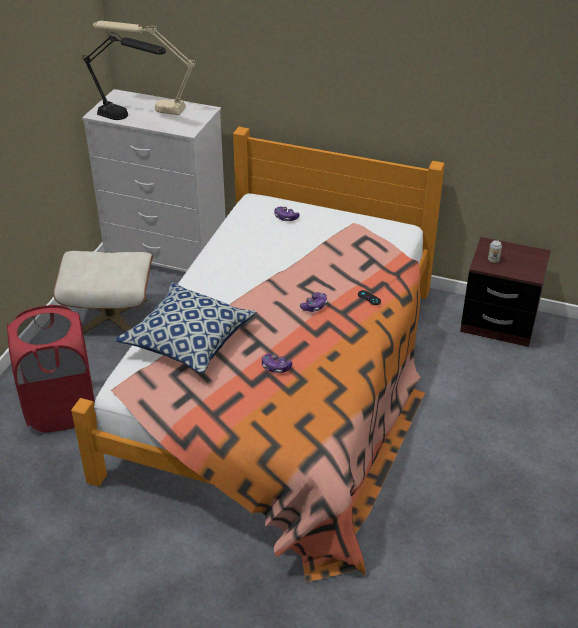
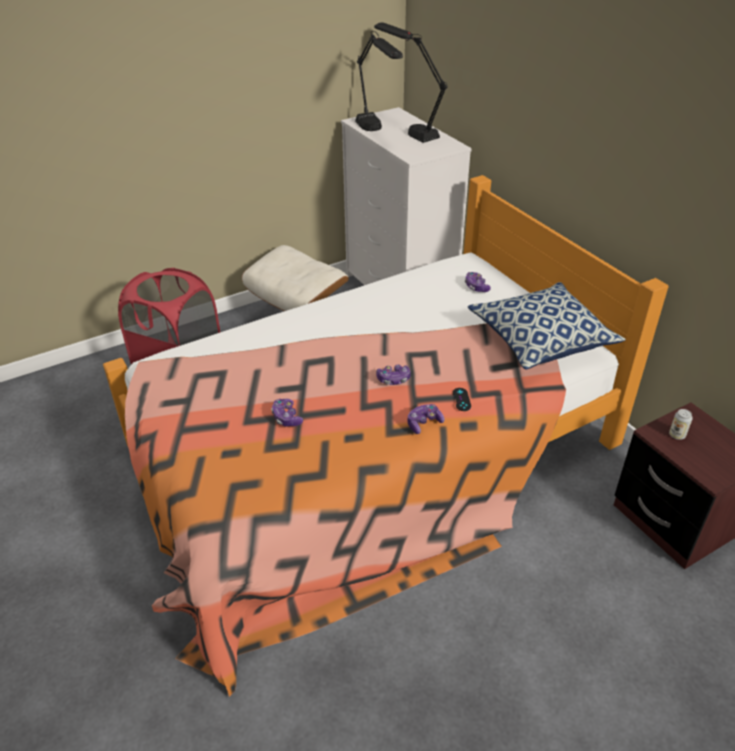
camera: 40 degrees right, 0 degrees up
(150, 106) = (408, 129): beige table lamp -> black table lamp
(188, 340) = (248, 352): pillow -> pillow (541, 339)
(365, 324) = (424, 423): none -> game controller

